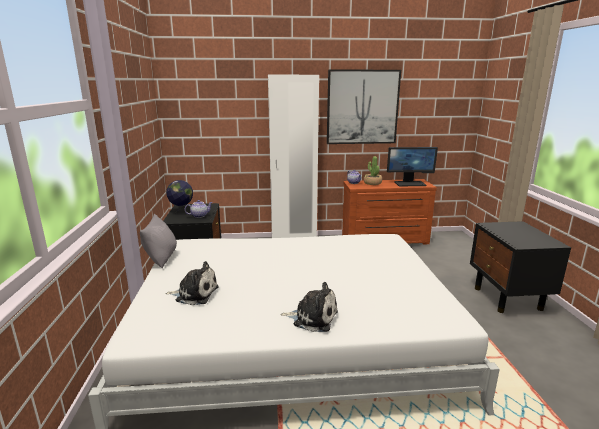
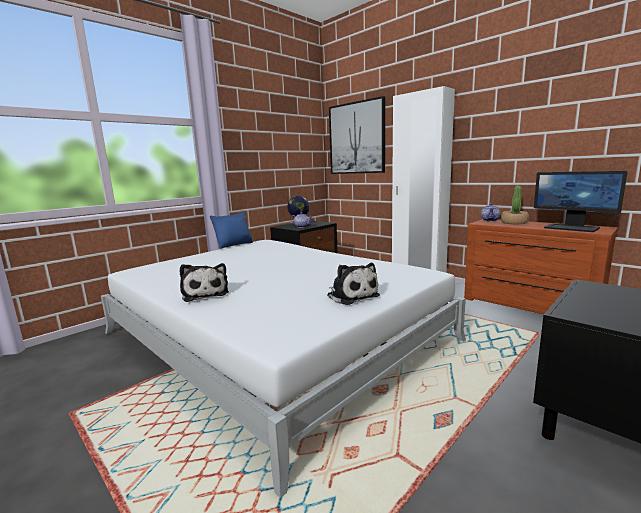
camera: 50 degrees right, 5 degrees down
(161, 258) = (234, 245): grey pillow -> blue pillow
(195, 294) = (199, 263): plush toy -> plush toy (351, 295)
(362, 107) = (514, 121): picture -> picture (356, 138)

